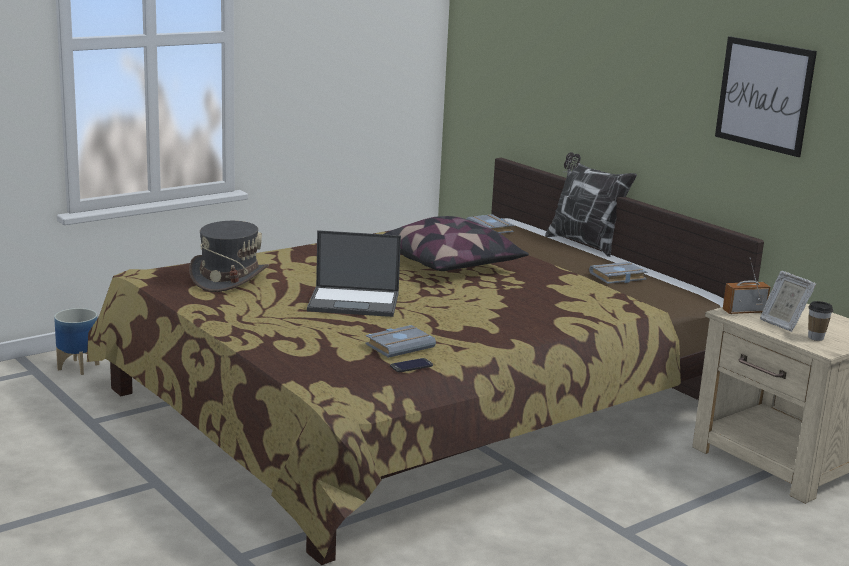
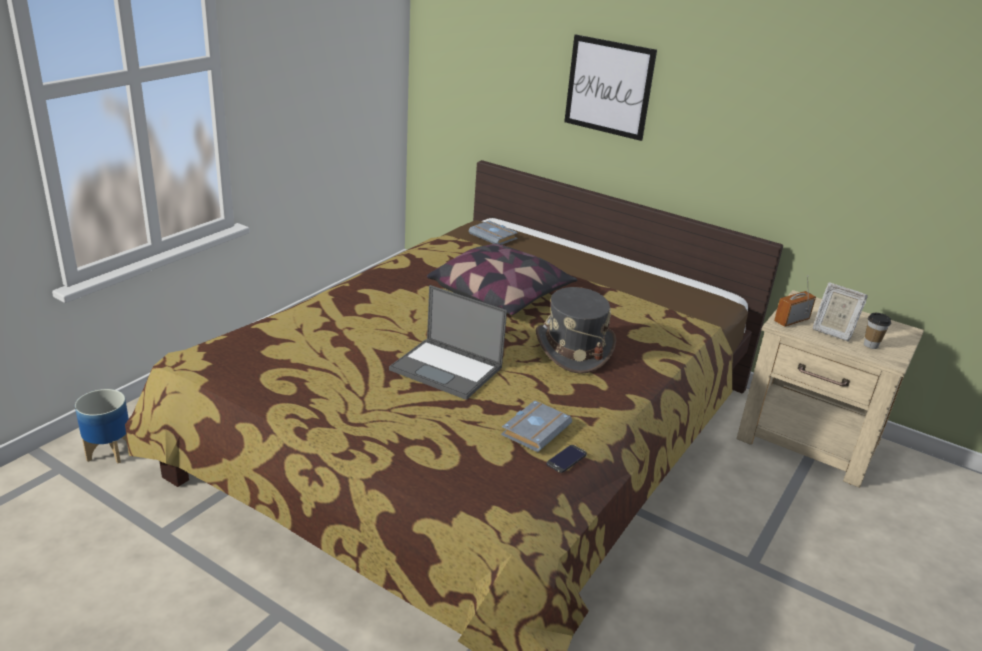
camera: 20 degrees left, 10 degrees up
(229, 278) = (295, 354): grey hat -> grey hat (573, 349)
(355, 302) = (447, 369): laptop -> laptop turned 45 degrees clockwise
(584, 243) = (583, 244): pillow -> none
(617, 277) = (645, 286): grey book -> none
(764, 95) = (789, 110): picture -> picture (609, 87)

